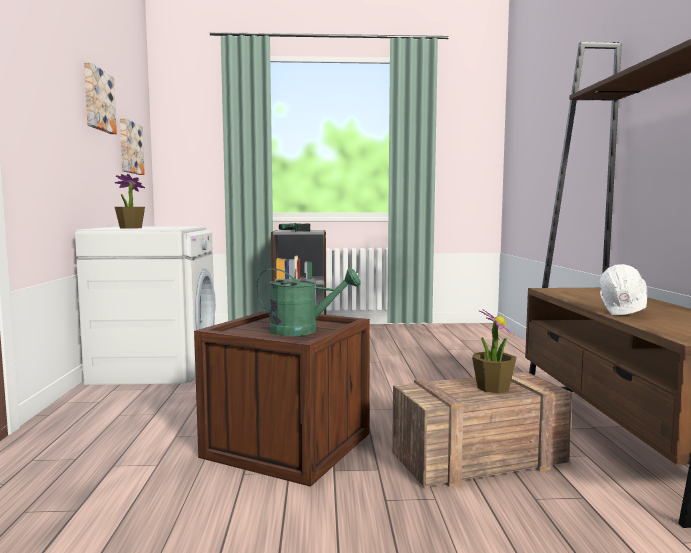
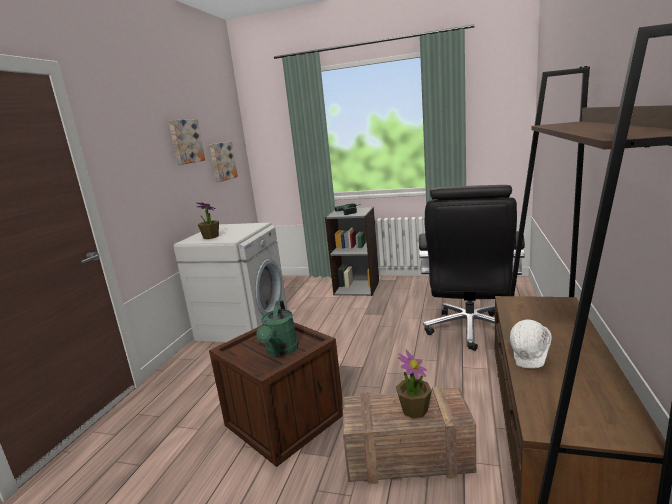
camera: 20 degrees right, 10 degrees up
(303, 331) = (280, 351): green watering can -> green watering can turned 75 degrees clockwise
(468, 362) = (470, 332): none -> black office chair

